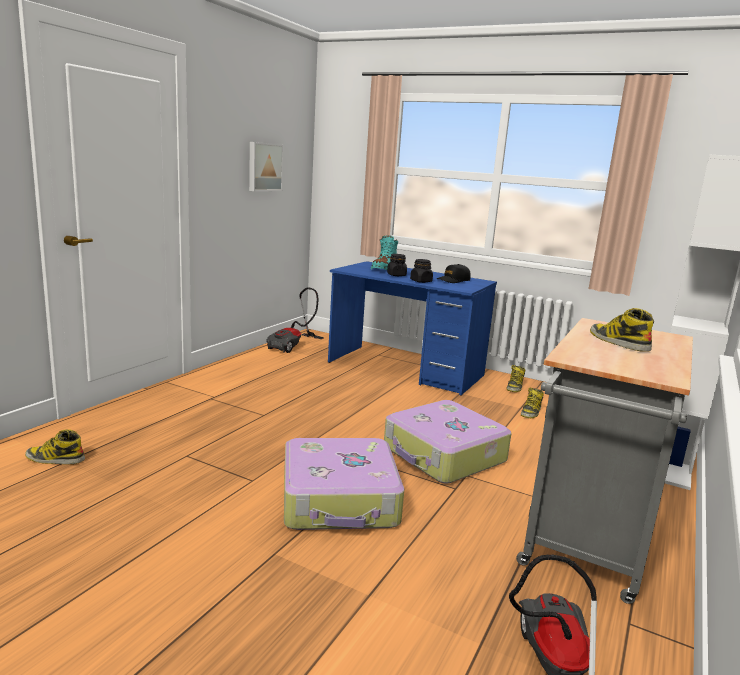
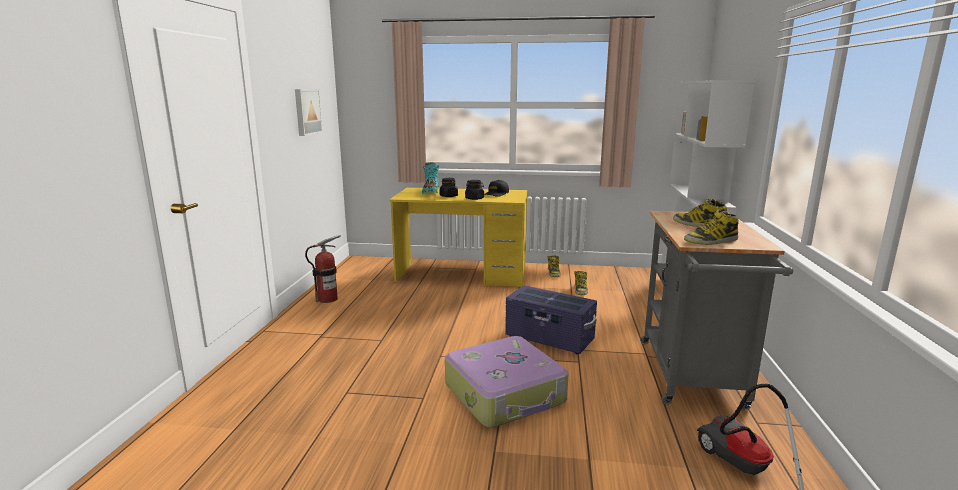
camera: 20 degrees left, 0 degrees up
(55, 459) = (221, 429): boot -> boot (711, 241)
(249, 365) = (328, 299): none -> fire extinguisher
(294, 346) = (352, 273): vacuum cleaner -> none
(405, 369) = (462, 275): blue desk -> yellow desk
(444, 455) = (549, 338): suitcase -> purple storage box

